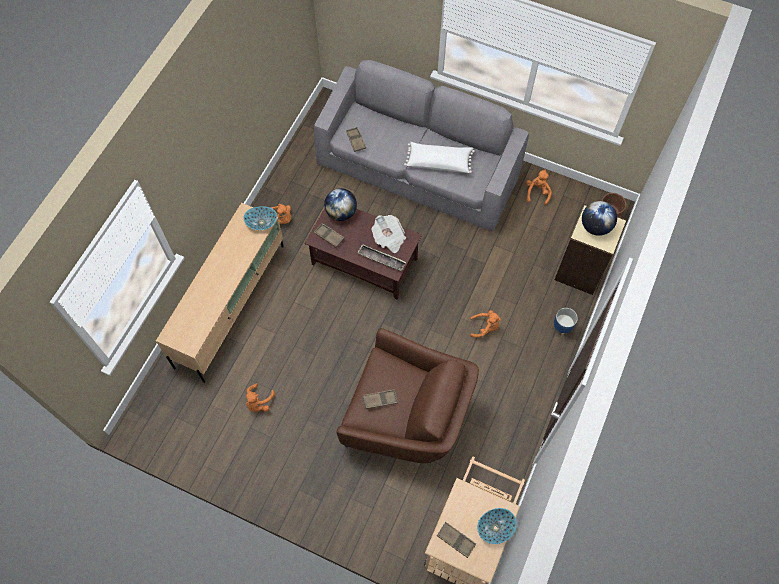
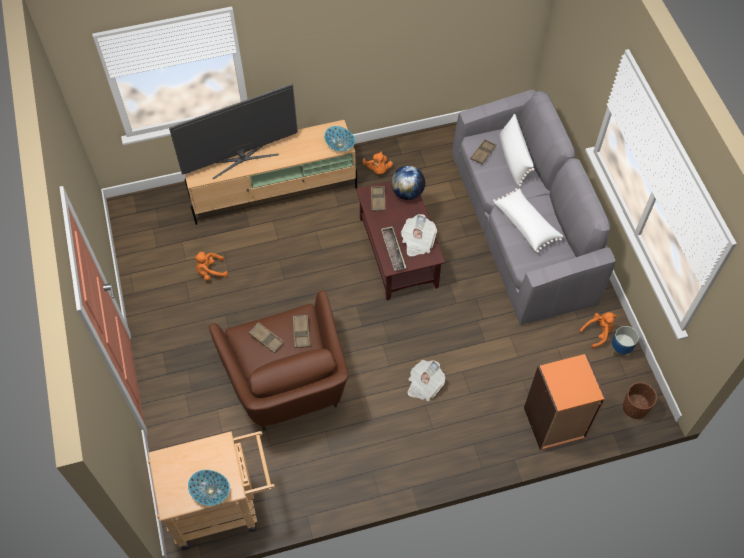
camera: 50 degrees right, 5 degrees down
(205, 298) = (242, 158): none -> television
(378, 126) = (513, 159): none -> white pillow
(456, 540) = (176, 468): brown tray -> brown tray (301, 332)
(485, 327) = (424, 385): orange plush toy -> newspaper
(561, 328) = (481, 447): planter -> planter (620, 349)
(580, 271) = (554, 423): beige bookcase -> orange bookcase
(595, 227) = (571, 377): globe -> none

